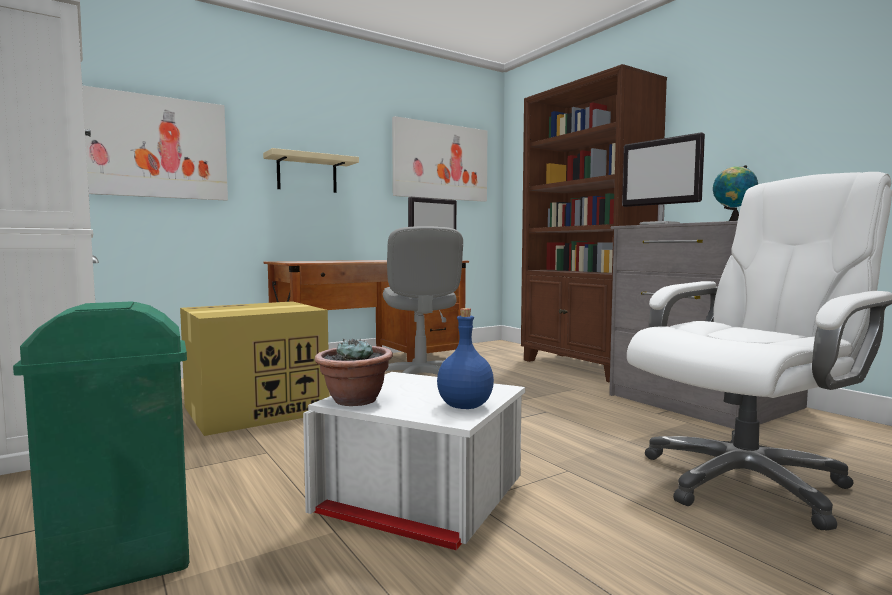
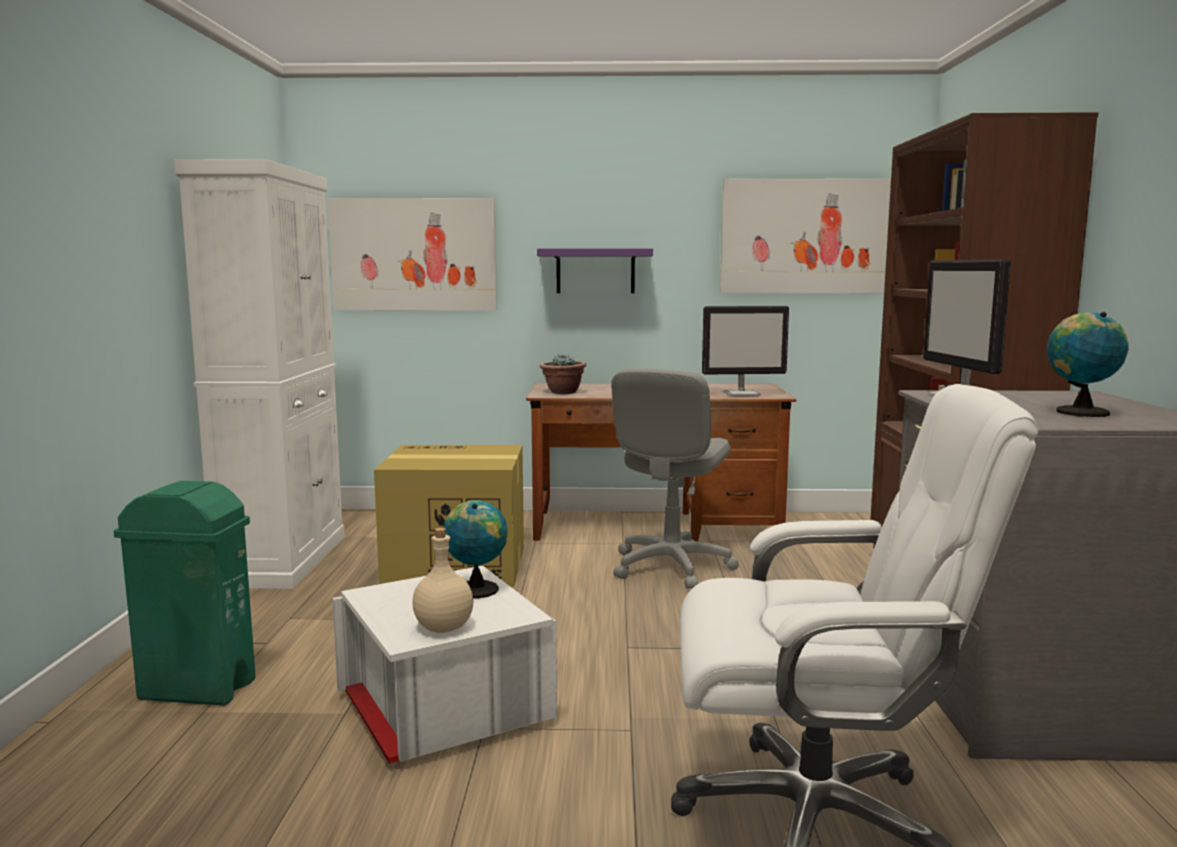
camera: 35 degrees right, 5 degrees up
(307, 174) = (595, 271): beige shelf -> purple shelf
(354, 400) = (378, 596): potted plant -> potted plant (563, 392)
(425, 383) = (476, 589): none -> globe
(464, 406) = (442, 628): blue bottle -> beige bottle

